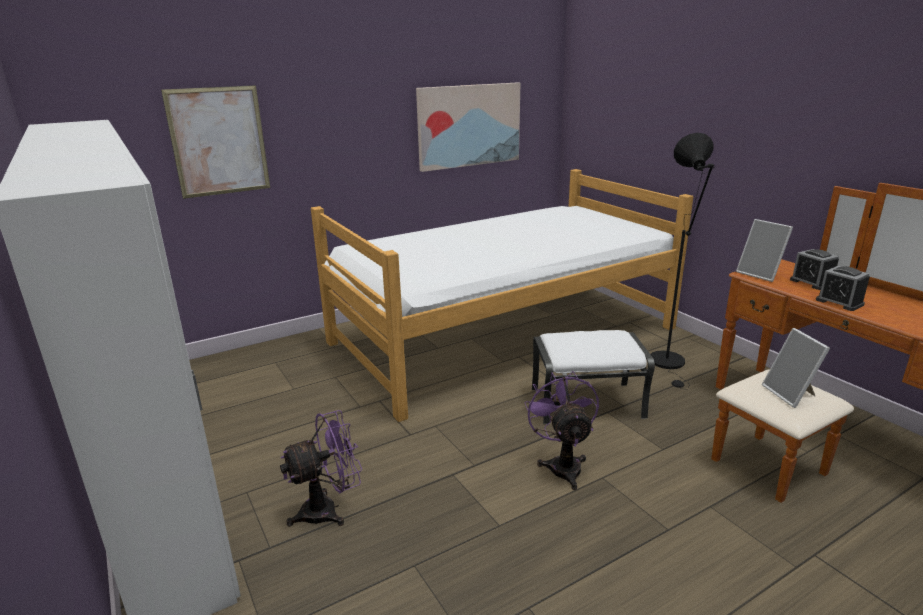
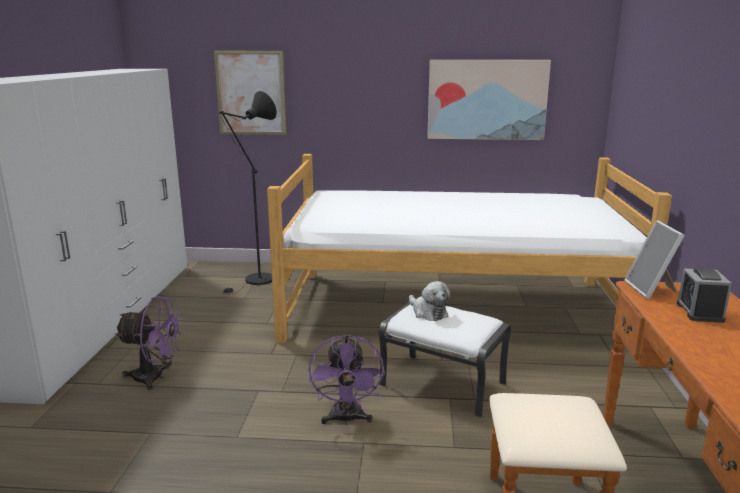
camera: 35 degrees right, 5 degrees down
(562, 464) = (346, 419): purple fan -> purple fan turned 150 degrees clockwise
(574, 342) = (428, 312): none -> plush toy
(669, 364) = (583, 384): black floor lamp -> black floor lamp (255, 281)
(791, 394) = (552, 421): picture frame -> none
(839, 302) = (686, 337): alarm clock -> none

